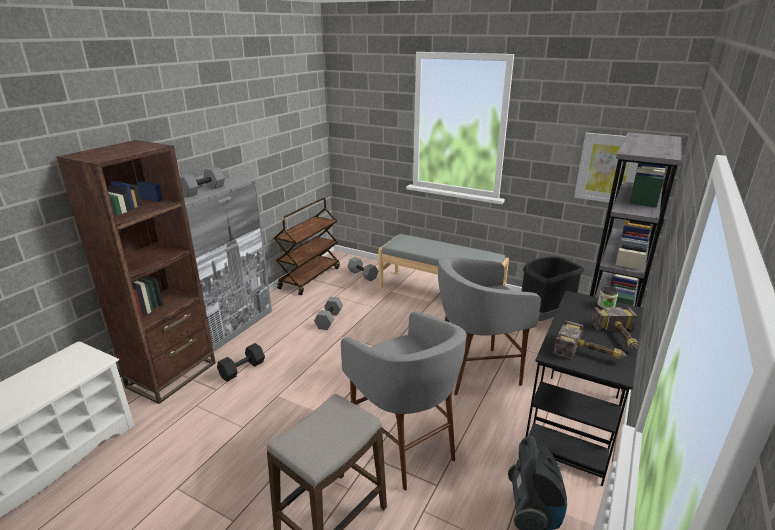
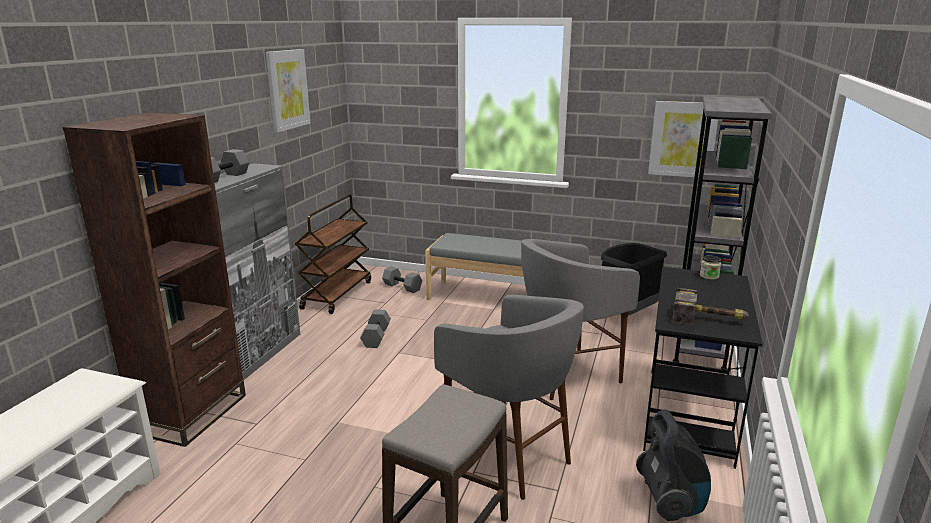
camera: 10 degrees left, 5 degrees down
(242, 369) = (283, 398): black dumbbell -> none
(269, 113) = (287, 89): none -> picture
(621, 338) = (735, 303): hammer -> none

